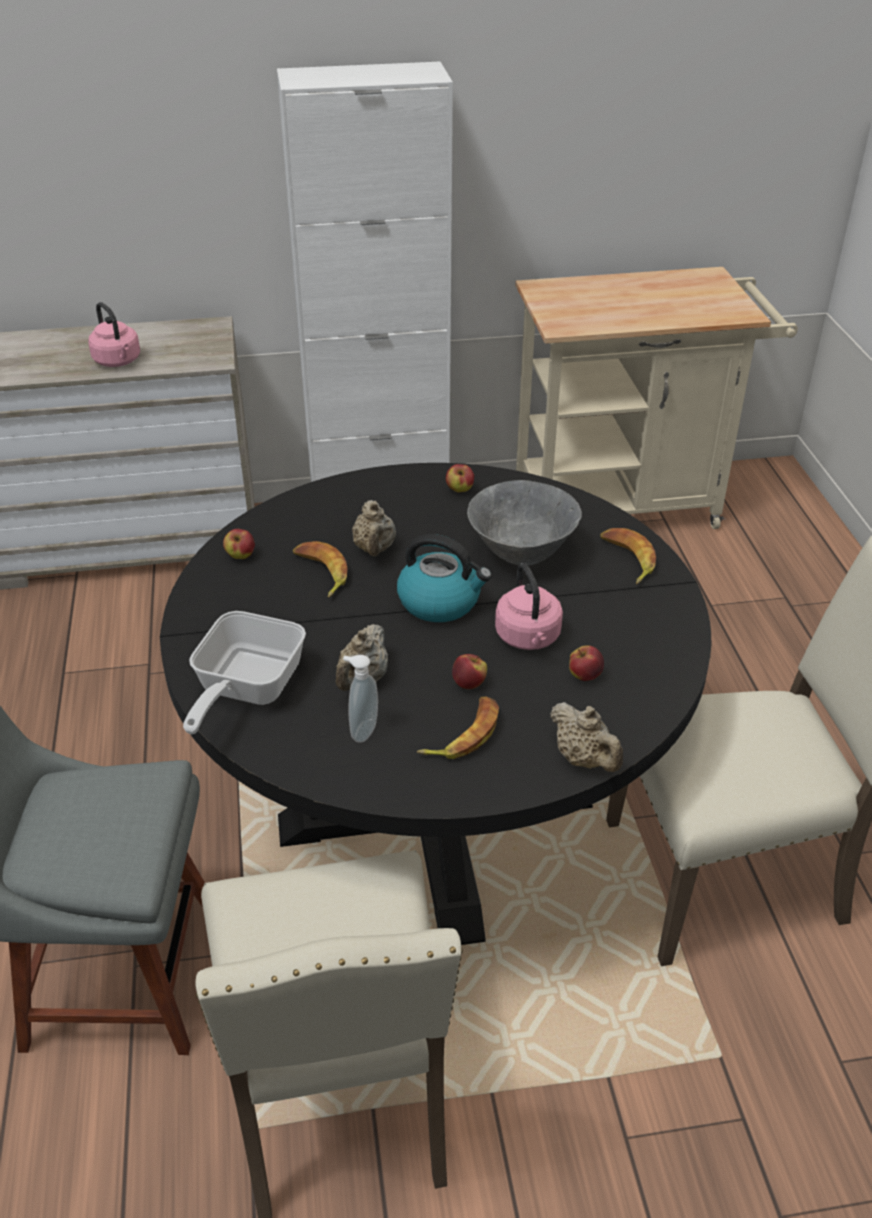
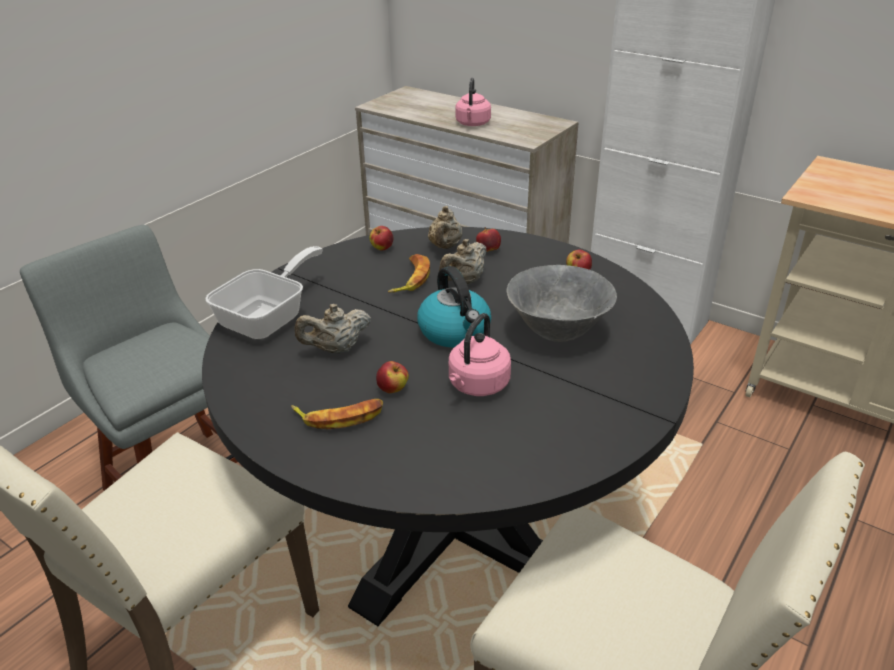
camera: 45 degrees right, 5 degrees down
(244, 689) = (269, 317): frying pan -> frying pan turned 150 degrees clockwise
(362, 730) = (289, 376): soap dispenser -> none
(584, 676) = (477, 432): apple -> apple (488, 250)
(584, 759) = (387, 485): beige teapot -> beige teapot (445, 246)
(627, 559) = (637, 377): banana -> none

